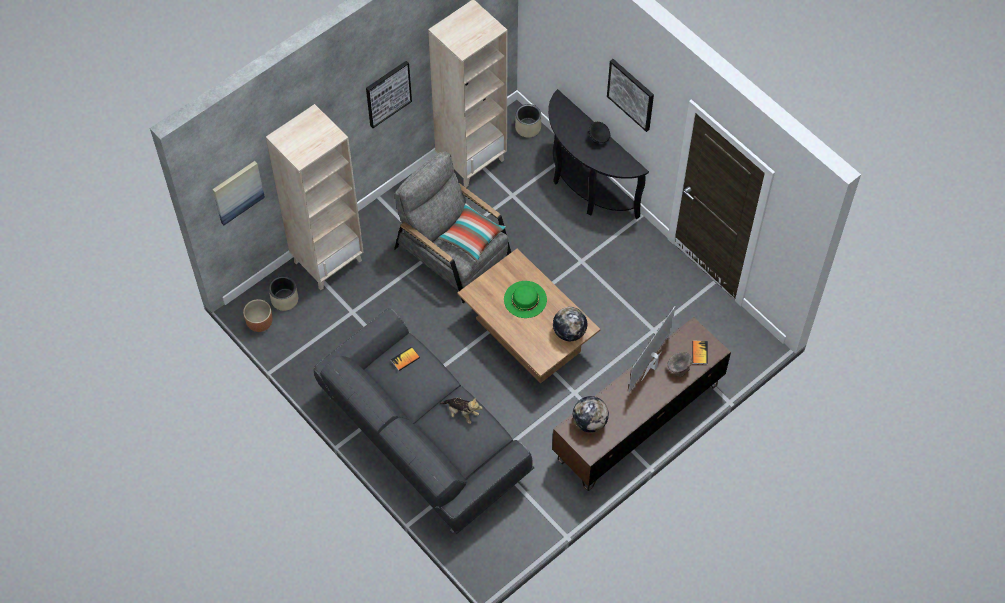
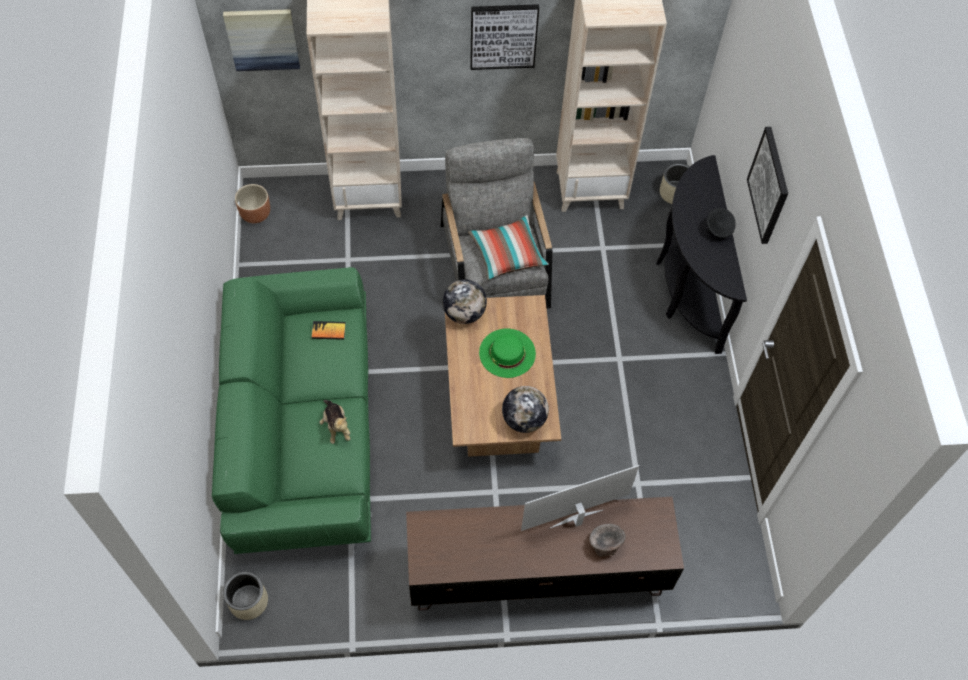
camera: 35 degrees right, 0 degrees up
(284, 299) = (297, 207): beige planter -> beige planter (248, 601)
(423, 436) = (303, 427): grey sofa -> green sofa
(589, 422) = (451, 533): globe -> globe (464, 313)
(699, 353) = (645, 543): book -> none

